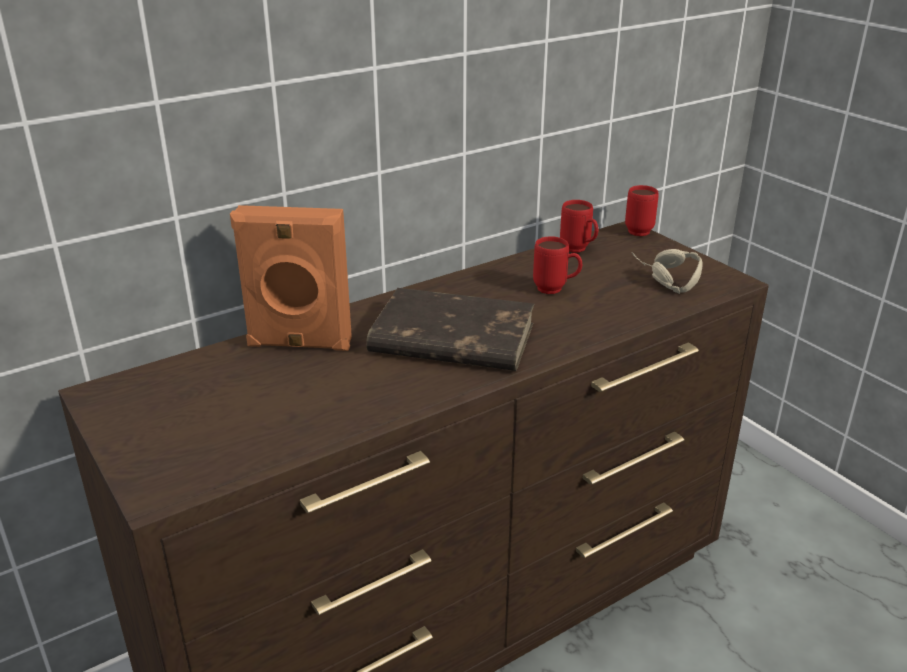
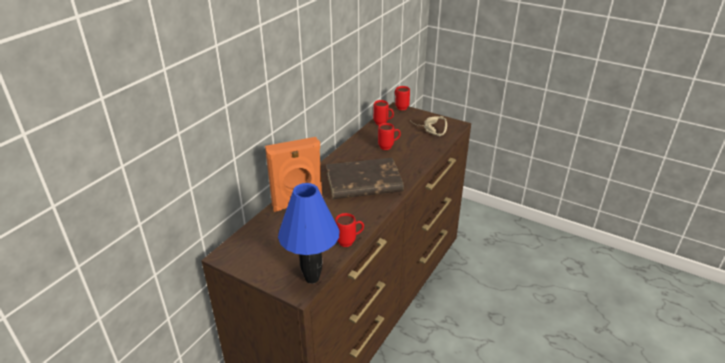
camera: 25 degrees left, 5 degrees up
(202, 477) = (312, 278): none -> blue table lamp
(331, 433) = (350, 242): none -> red mug

